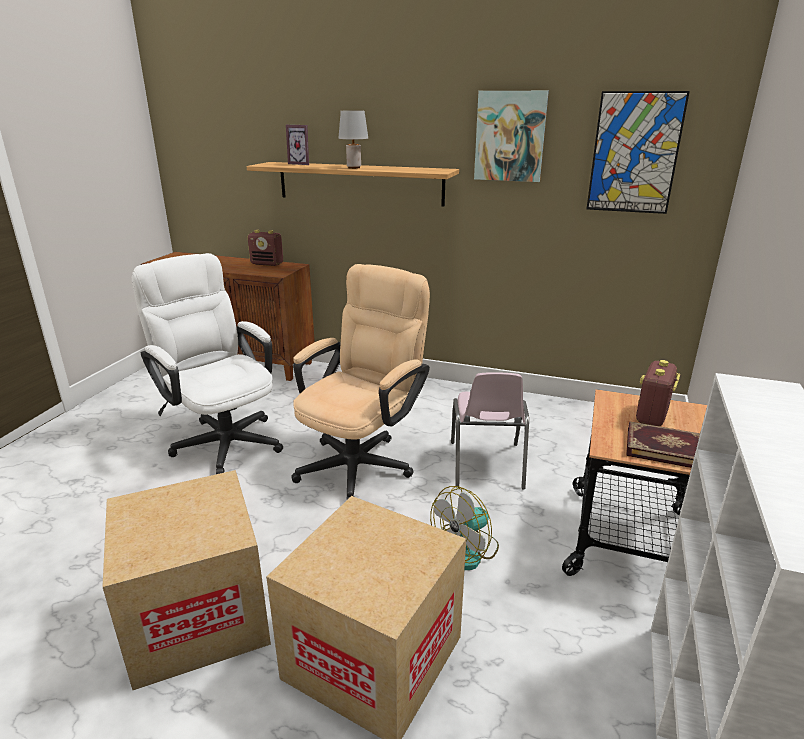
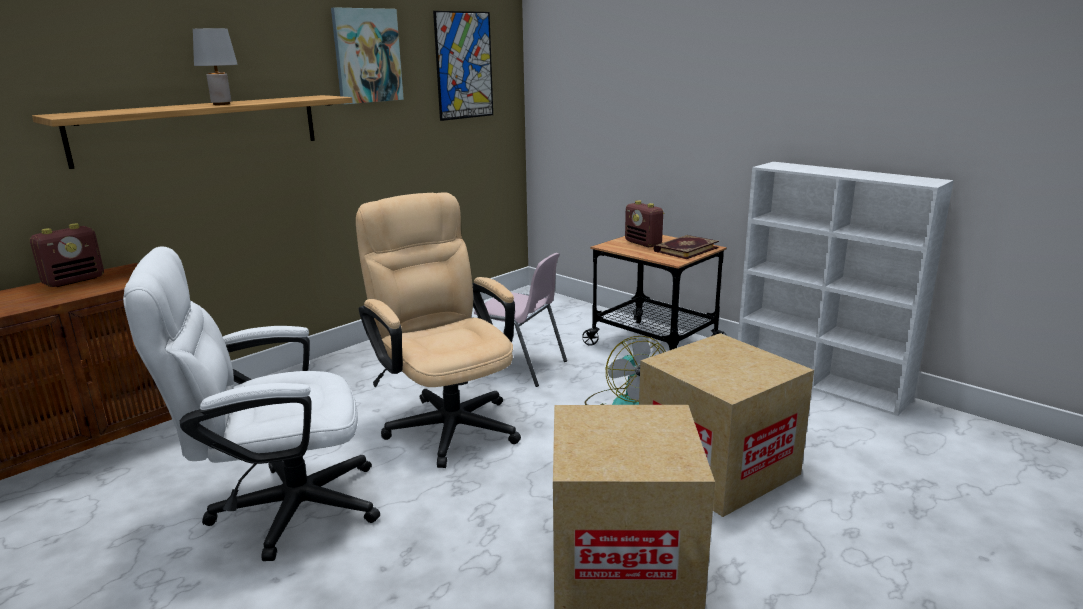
camera: 65 degrees left, 5 degrees down
(302, 164) = (115, 110): picture frame -> none

